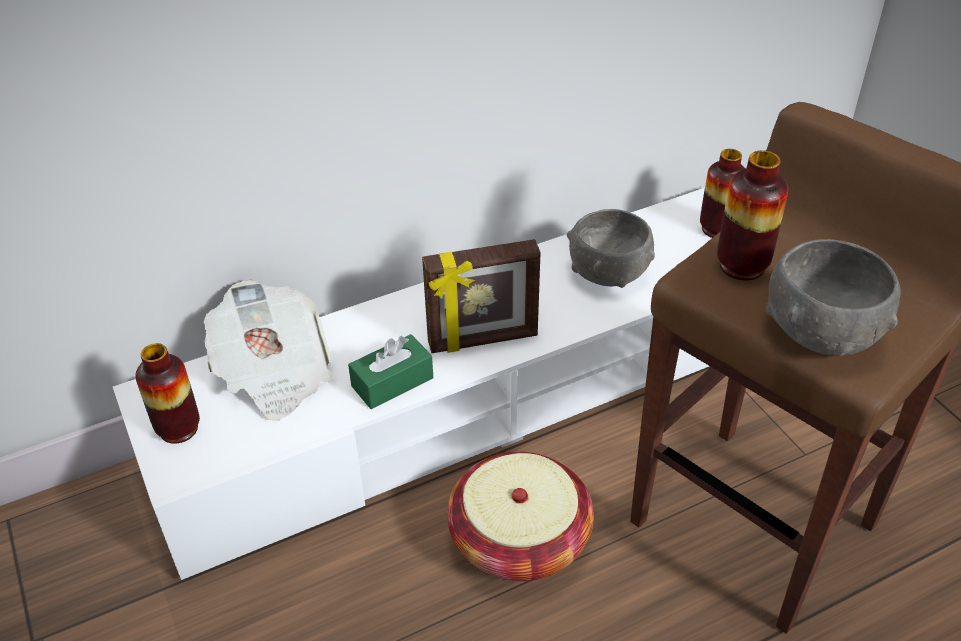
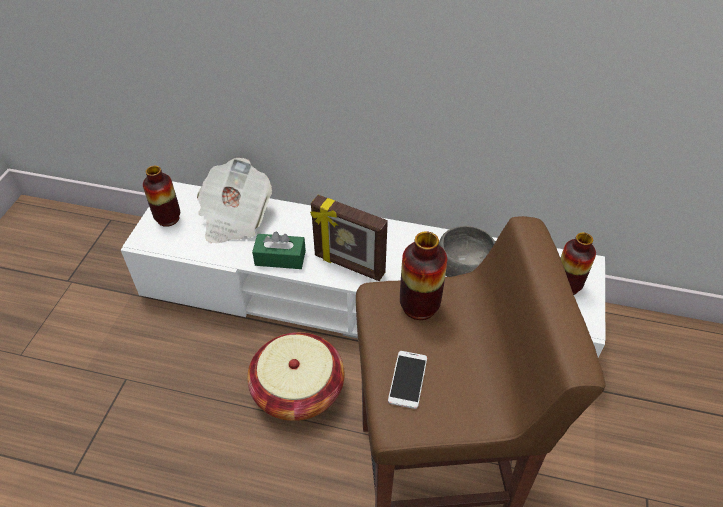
camera: 40 degrees right, 5 degrees up
(821, 332) = (407, 379): grey bowl -> phone

